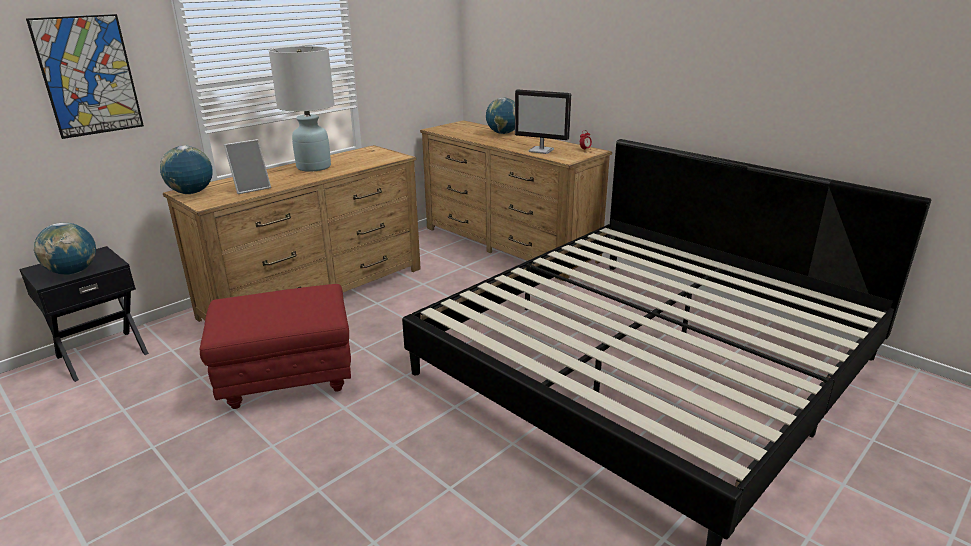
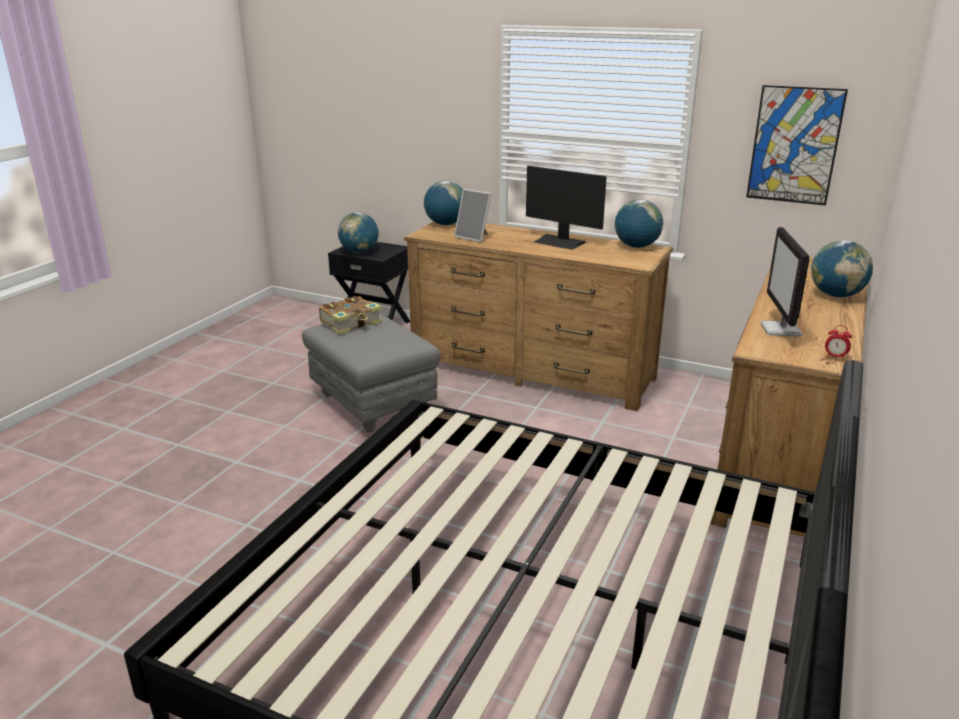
camera: 70 degrees right, 0 degrees up
(88, 76) = (426, 107): picture -> picture (794, 145)
(236, 312) = (352, 323): none -> book
(287, 381) = (372, 405): red ottoman -> grey ottoman
(314, 167) = (559, 242): white table lamp -> monitor
(360, 151) = (636, 246): none -> globe

